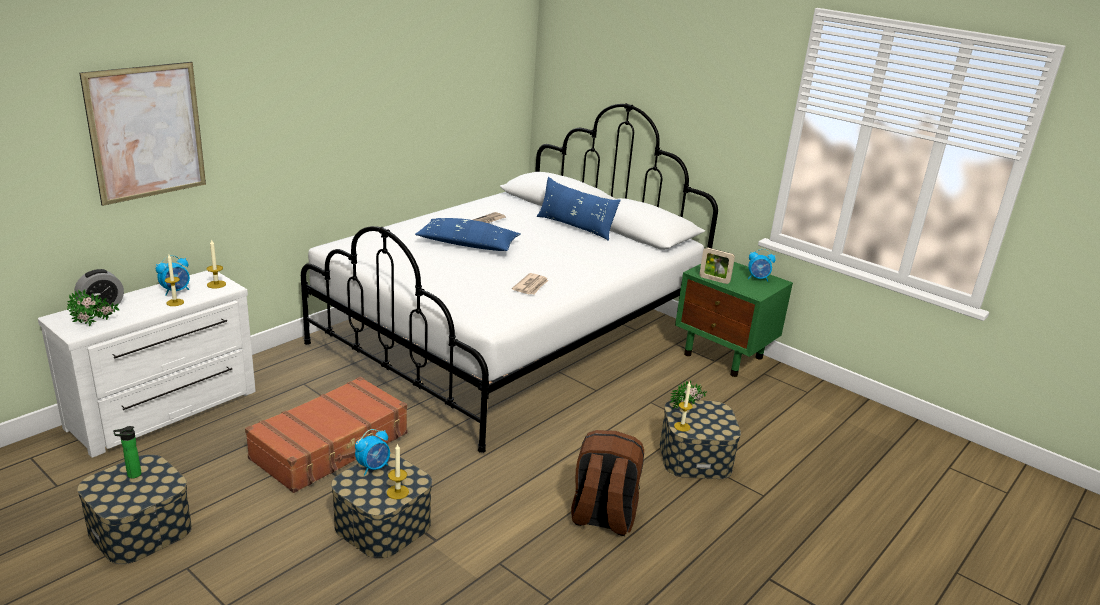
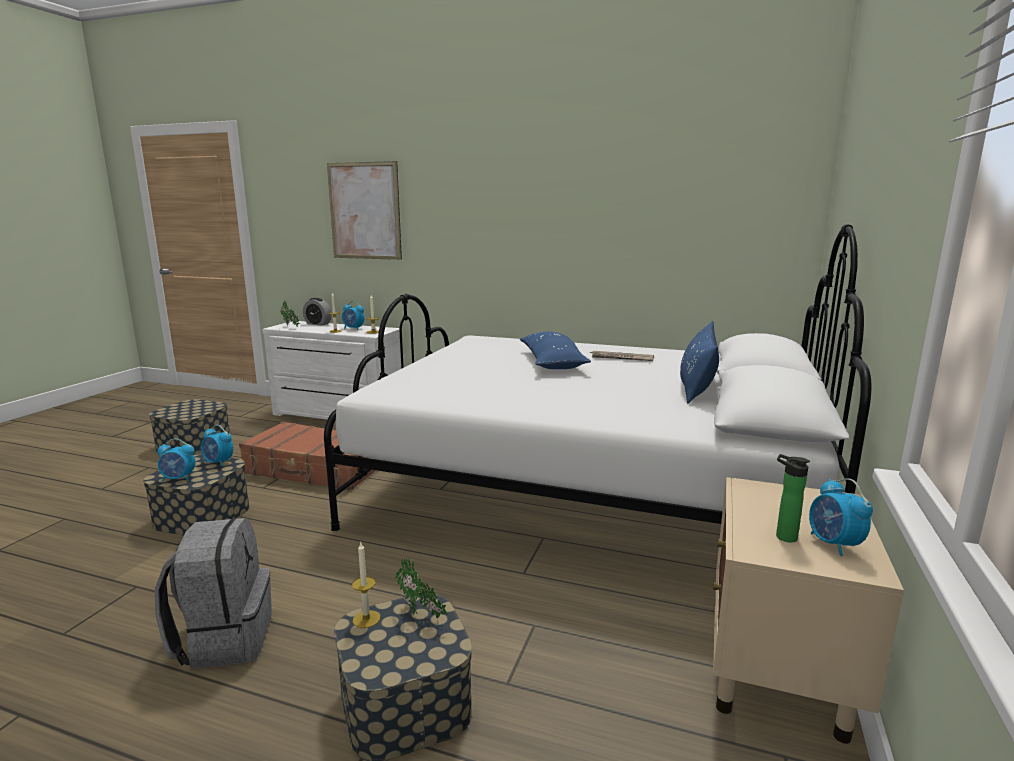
camera: 70 degrees right, 10 degrees down
(132, 475) = (200, 406): bottle -> bottle (783, 536)
(397, 492) = (178, 479): candle -> alarm clock
(531, 286) = (482, 393): newspaper -> none
(602, 517) = (224, 638): brown backpack -> grey backpack
(714, 280) = (742, 503): picture frame -> none
(724, 356) = (777, 682): green nightstand -> beige nightstand

